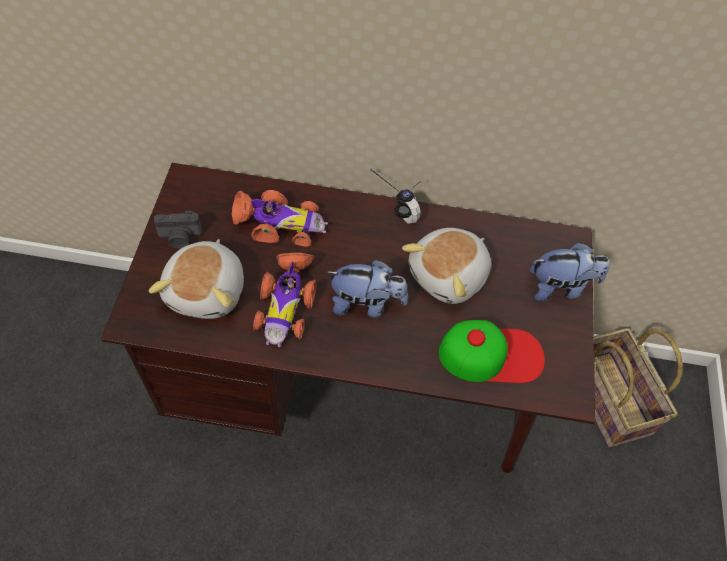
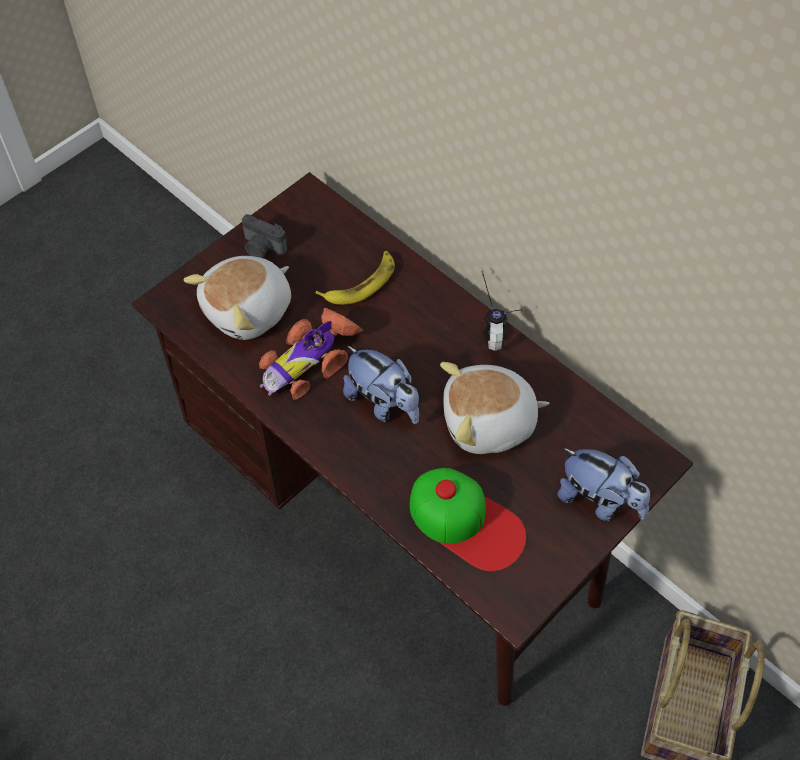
camera: 40 degrees right, 0 degrees up
(278, 225) = (361, 283): toy car -> banana

